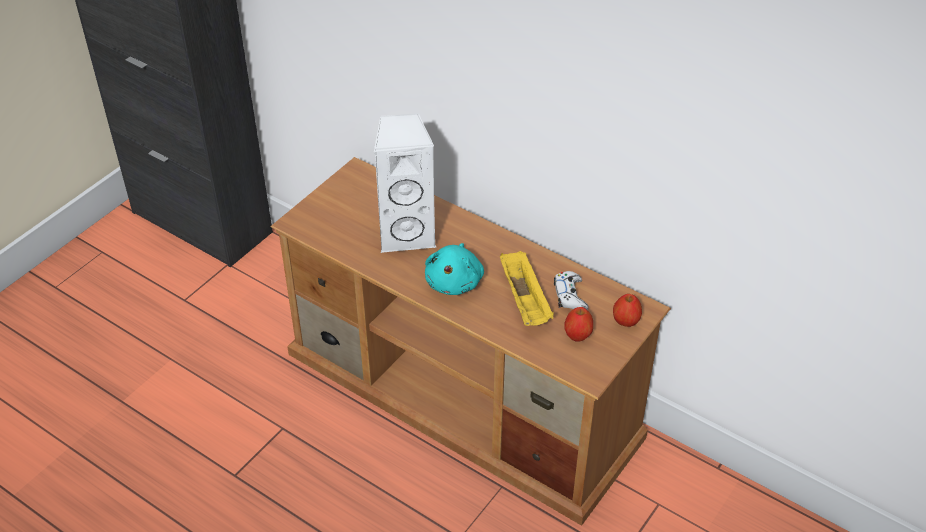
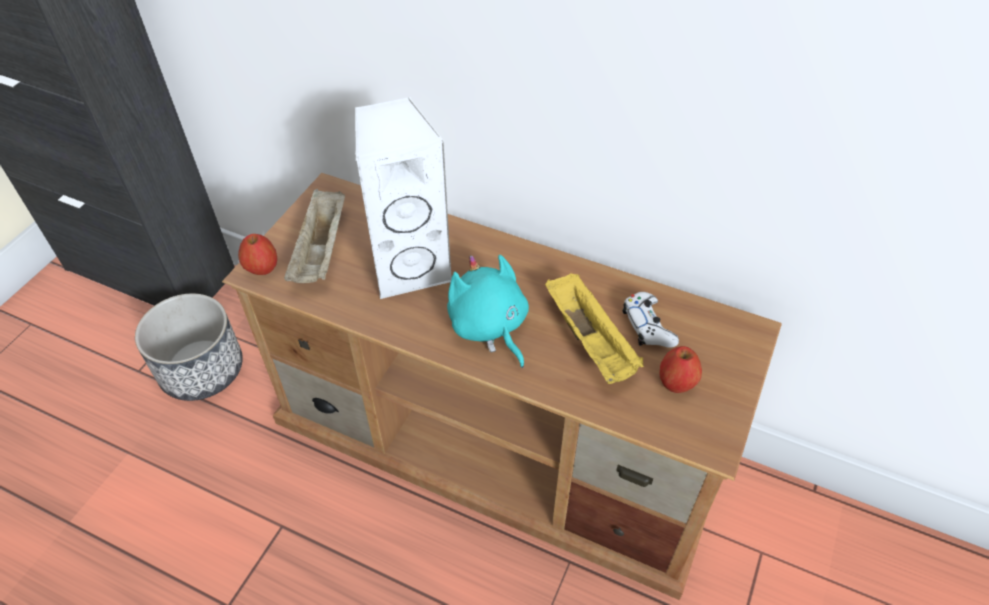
camera: 10 degrees left, 5 degrees up
(235, 305) = (202, 369): none -> planter
(344, 215) = (321, 252): none -> beige tray
(454, 281) = (489, 327): turquoise plush toy -> turquoise plush toy turned 150 degrees clockwise
(625, 321) = (732, 352): apple -> apple (262, 269)

